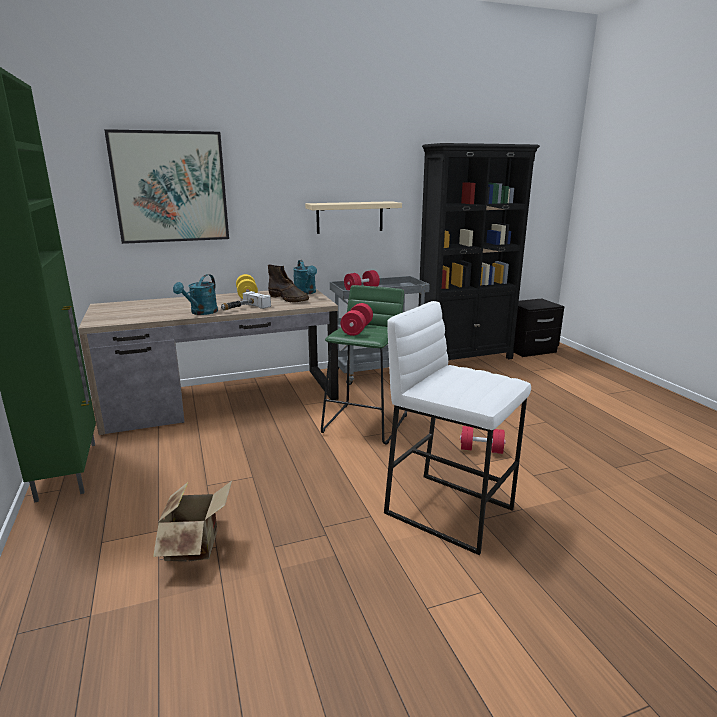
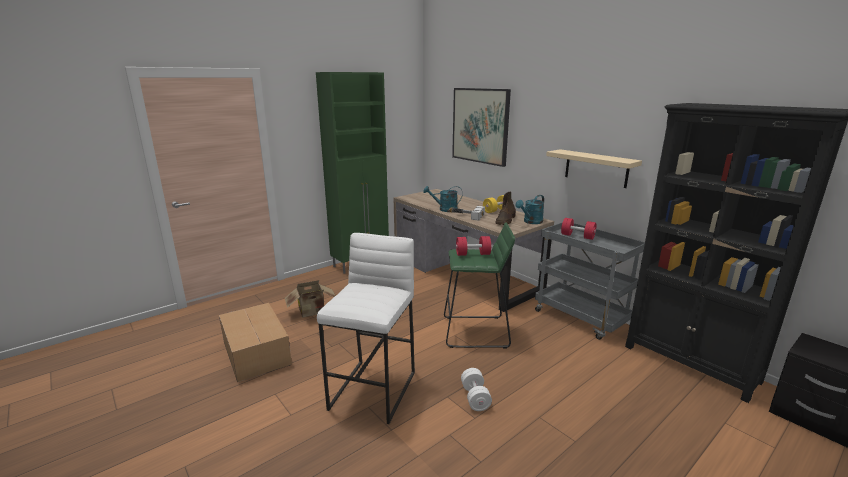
camera: 70 degrees right, 0 degrees up
(285, 631) = (256, 352): none -> cardboard box
(481, 450) = (475, 397): red dumbbell -> white dumbbell

